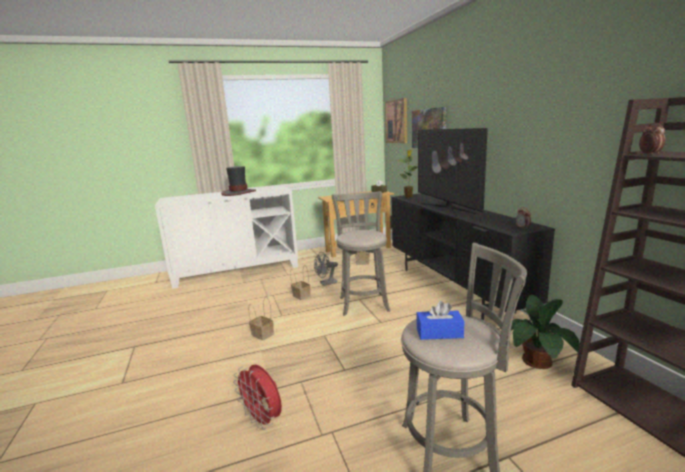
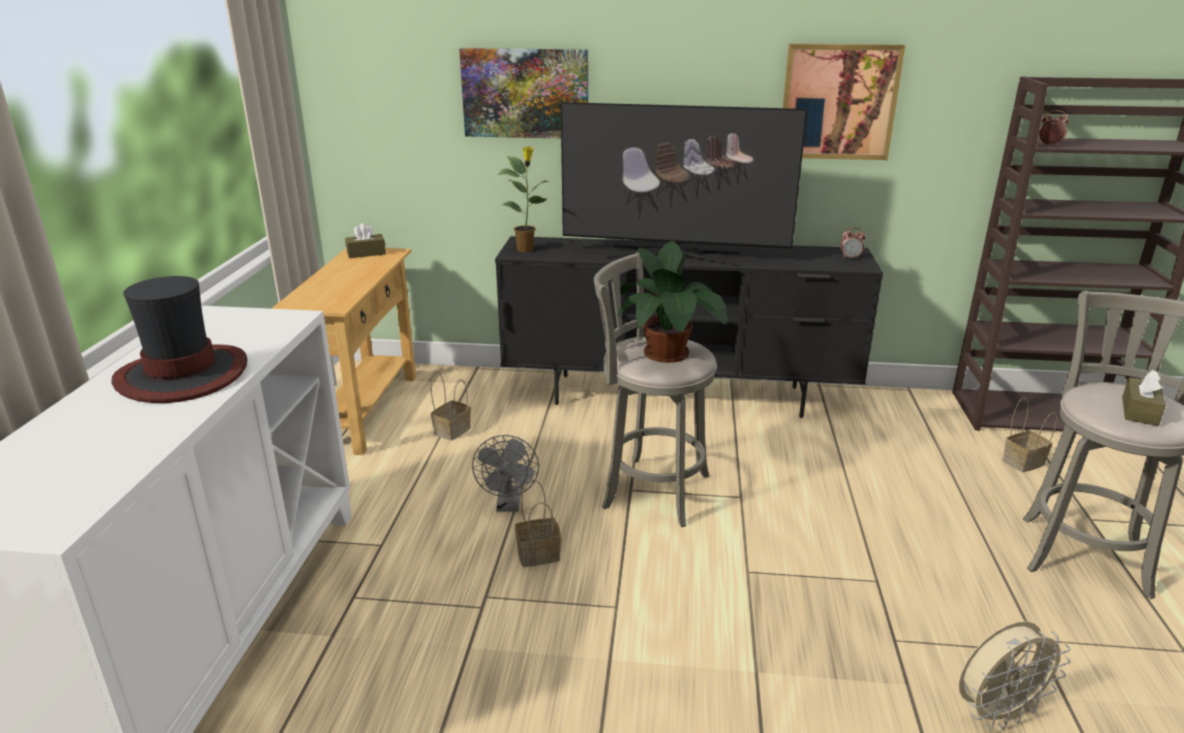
camera: 65 degrees left, 10 degrees up
(263, 334) = (687, 654): basket -> basket (1023, 461)
(263, 420) = (996, 712): red fan -> beige fan
(397, 121) = (376, 70): picture -> picture (838, 102)
(439, 333) = (1139, 411): blue tissue box -> brown tissue box
(537, 362) = (921, 427): potted plant -> potted plant (669, 354)

